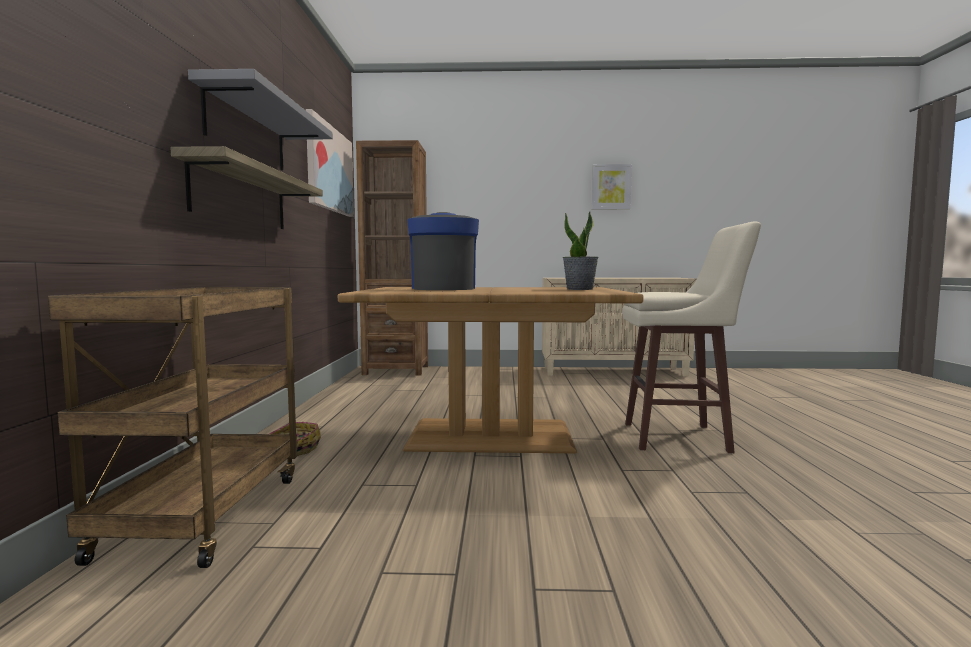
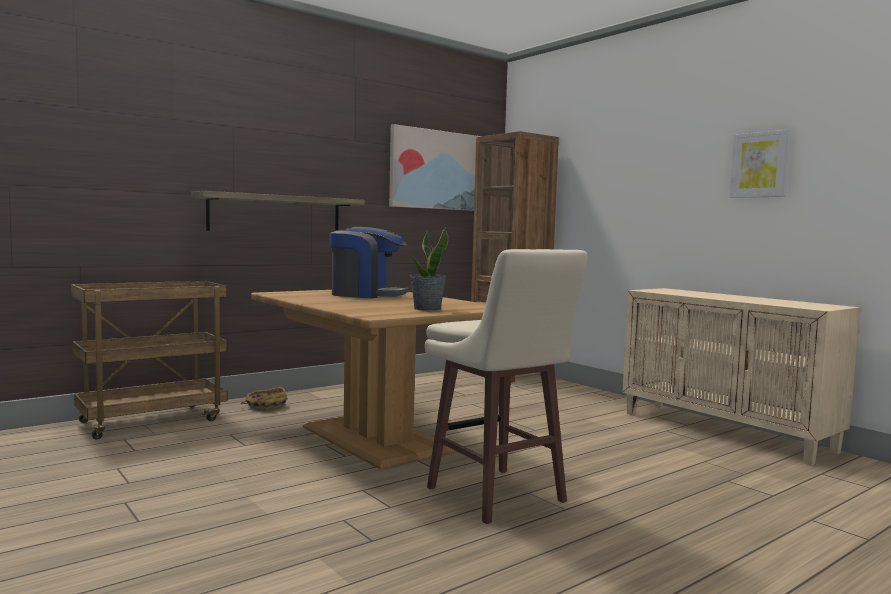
camera: 50 degrees right, 0 degrees up
(247, 131) = (288, 163): grey shelf -> none
(443, 288) = (367, 294): coffee machine -> coffee machine turned 60 degrees clockwise

